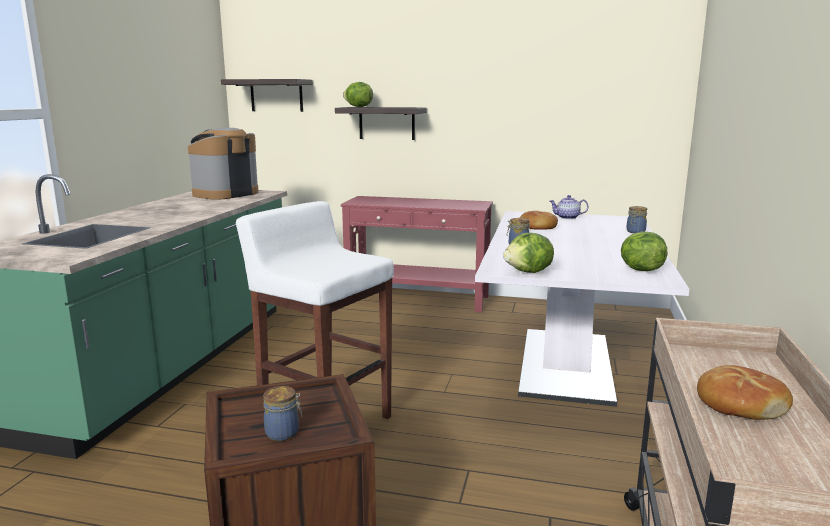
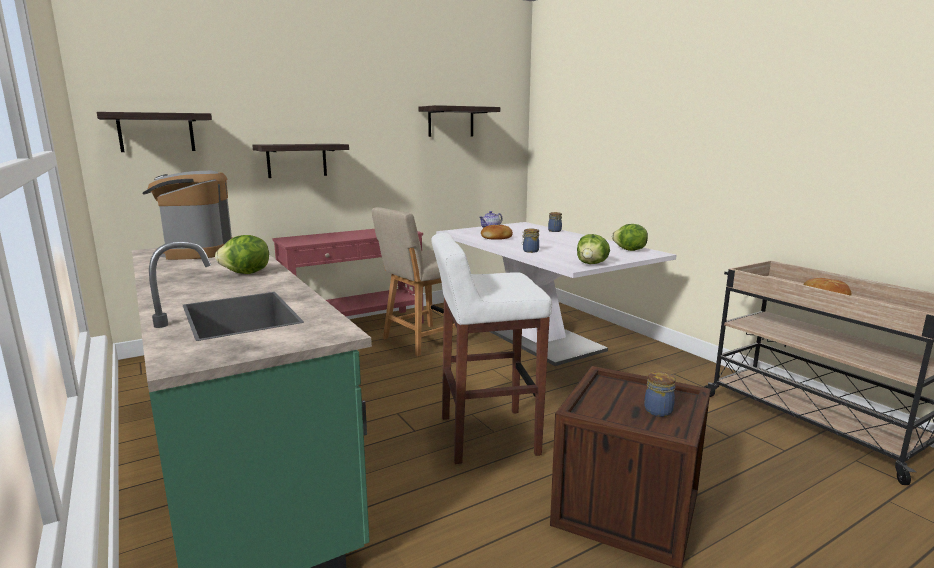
camera: 45 degrees left, 0 degrees up
(358, 107) = (276, 144): lettuce -> lettuce (246, 273)
(445, 327) = (421, 341): none -> beige chair
(568, 83) = (451, 122): none -> shelf

